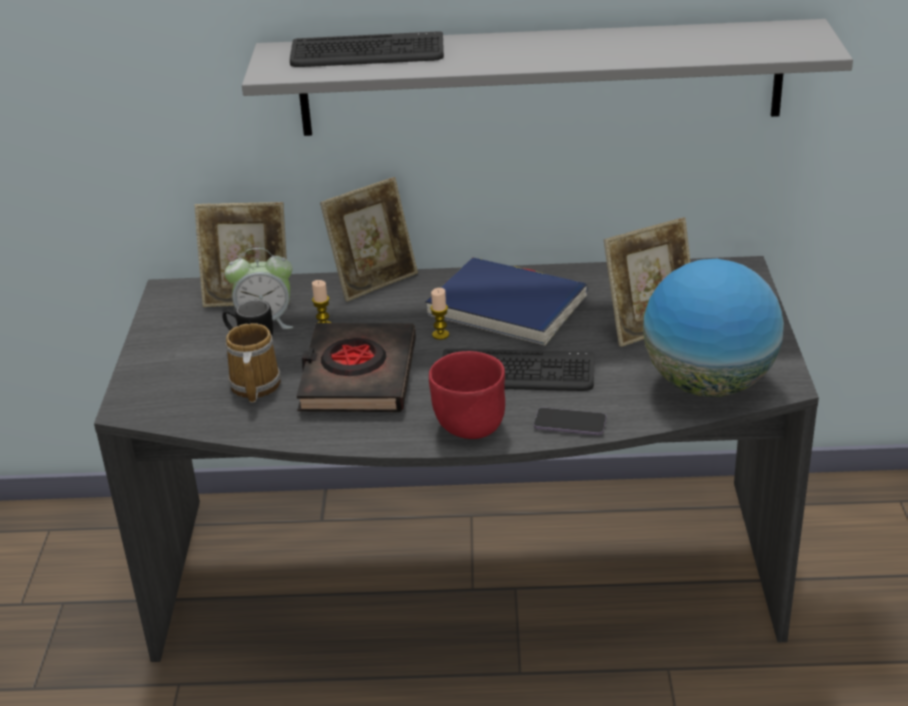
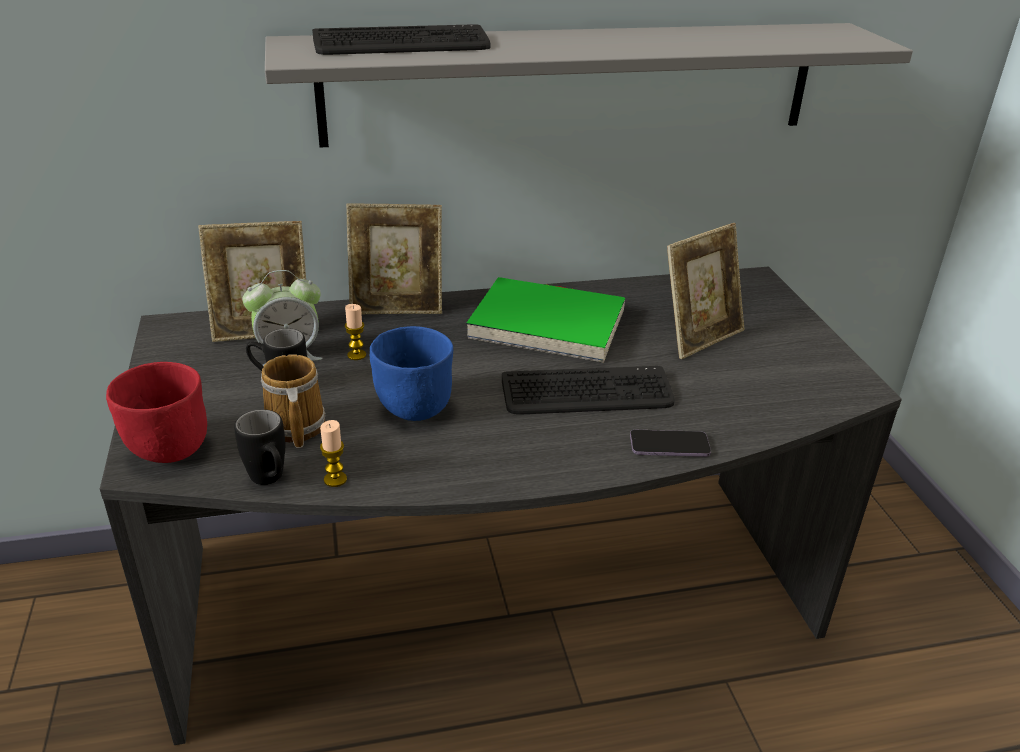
camera: 15 degrees left, 0 degrees up
(224, 427) = (270, 481): none -> black mug
(357, 376) = (413, 408): black book -> blue bowl
(374, 281) = (397, 306): picture frame -> picture frame turned 45 degrees clockwise
(440, 335) = (489, 357): candle -> candle (335, 479)
(469, 428) = (561, 459): red bowl -> red bowl (168, 450)
(507, 306) = (547, 325): blue book -> green book
(708, 384) = (788, 392): globe -> none

